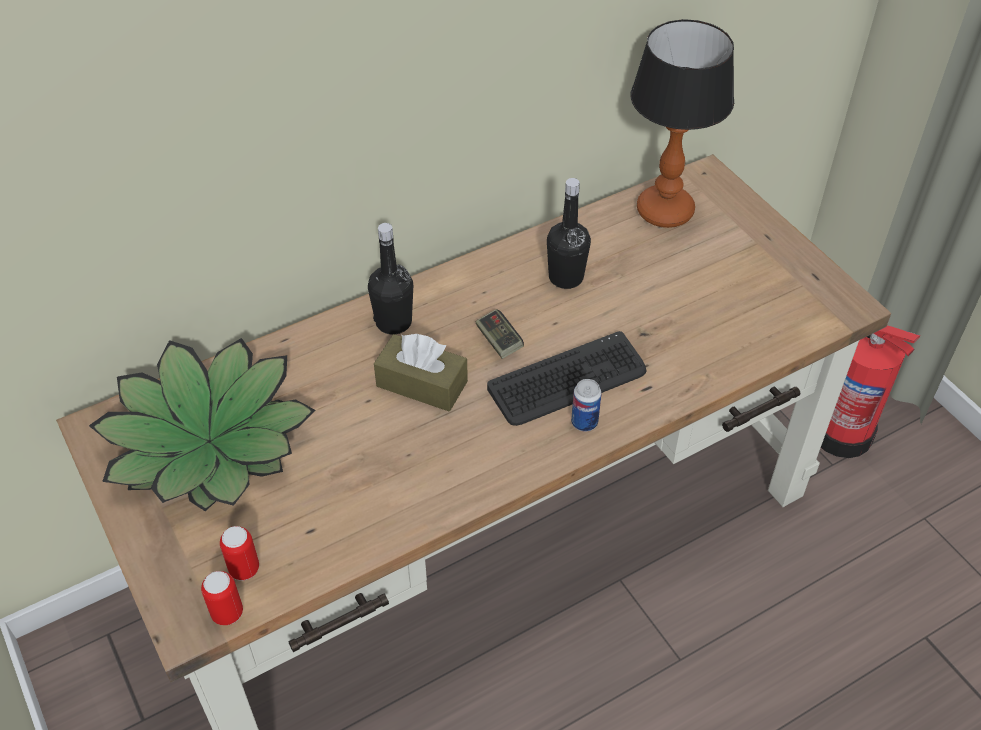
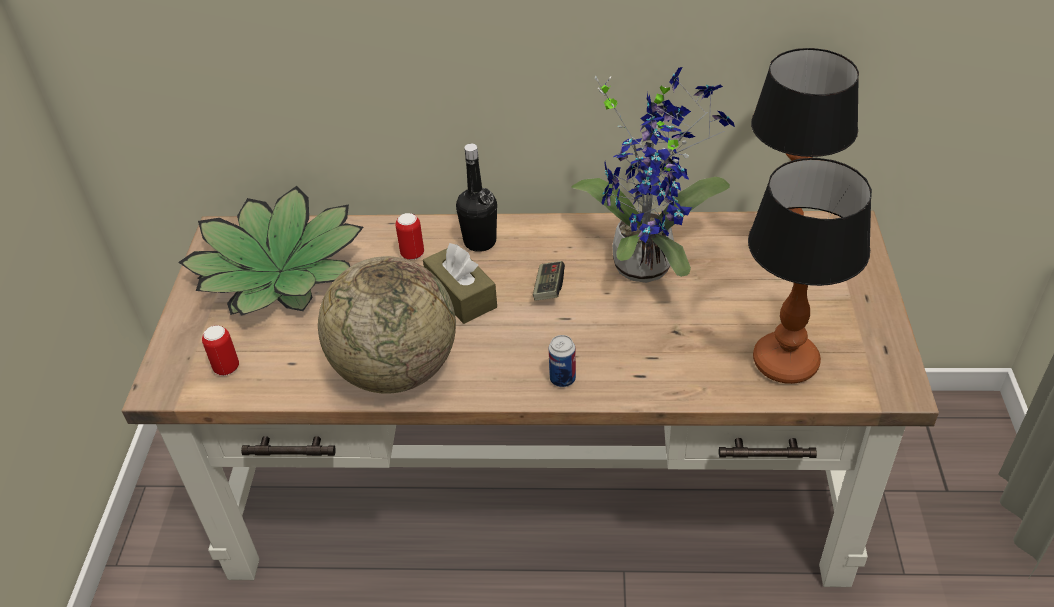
camera: 35 degrees right, 5 degrees down
(227, 613) = (190, 392): can -> can (412, 254)
(423, 487) = (395, 370): none -> globe
(566, 277) = (647, 261): black bottle -> potted plant
(568, 380) = (578, 341): keyboard -> none
(750, 323) = (784, 363): none -> table lamp
(839, 431) = (935, 547): fire extinguisher -> none

